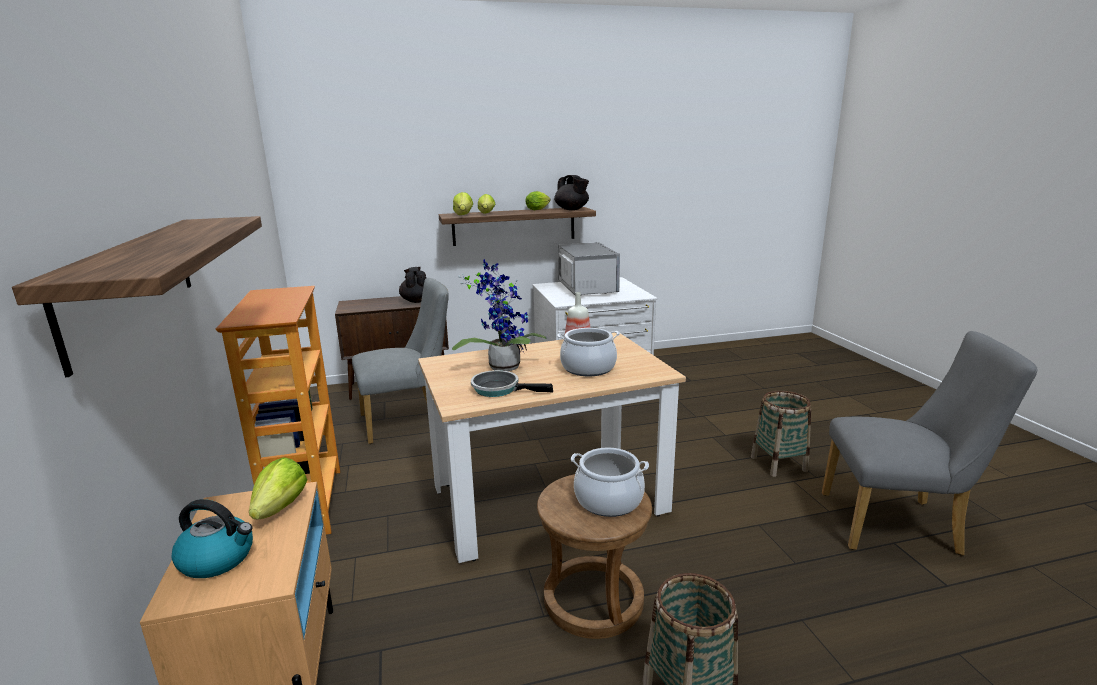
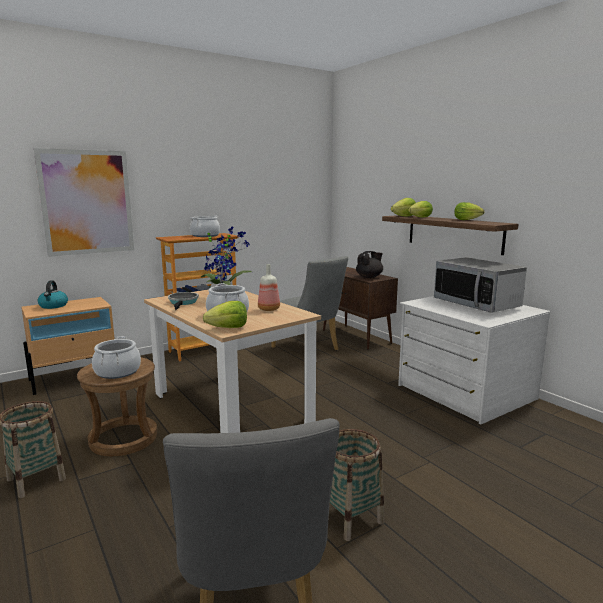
camera: 70 degrees right, 5 degrees down
(132, 283) = (87, 202): shelf -> picture
(272, 300) = (205, 235): none -> cooking pot
(280, 507) = (89, 305): lettuce -> lettuce (228, 328)
(572, 209) = (485, 223): black teapot -> none
(586, 288) = (476, 304): microwave -> microwave turned 90 degrees clockwise

